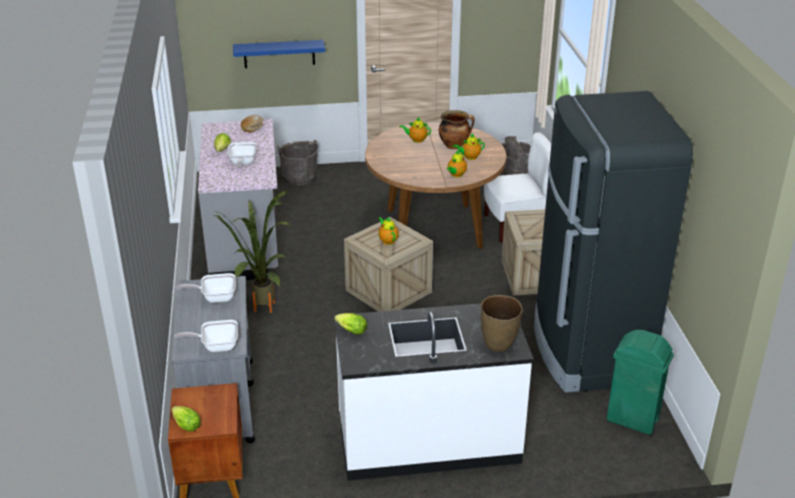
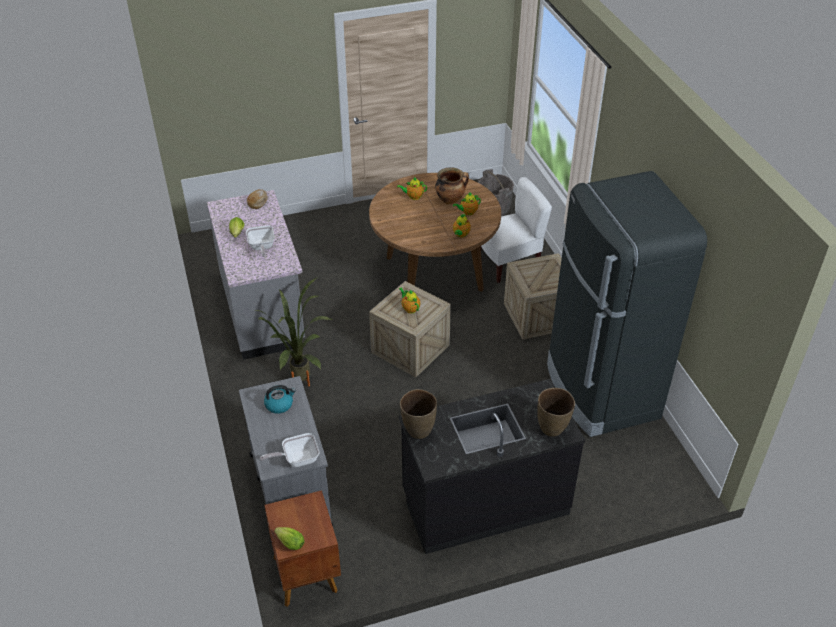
camera: 10 degrees left, 10 degrees up
(215, 297) = (279, 404): frying pan -> kettle
(279, 54) = (265, 117): blue shelf -> none
(299, 178) = (294, 229): grey bucket -> none
(350, 330) = (418, 431): lettuce -> brown vase
(428, 440) = (484, 502): white counter -> black counter
(633, 420) = (652, 457): green trash can -> none

